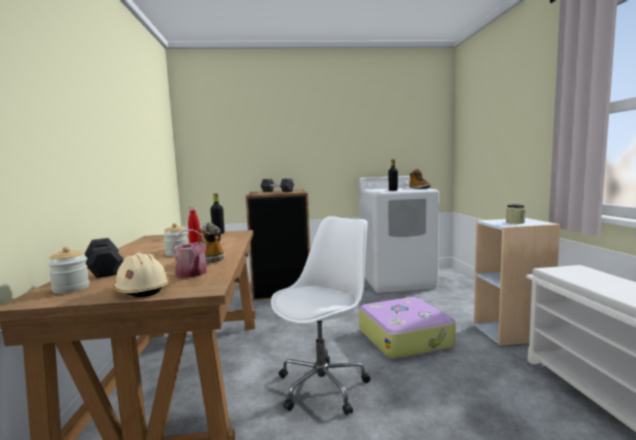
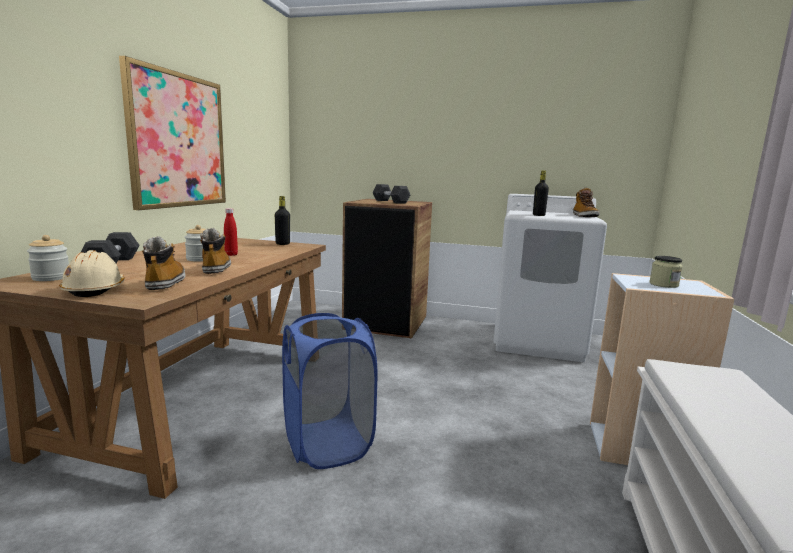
camera: 20 degrees right, 5 degrees up
(116, 152) = (178, 141): none -> picture
(193, 274) = (165, 283): watering can -> boot
(324, 386) = (327, 444): white office chair -> blue laundry basket
(405, 337) = (476, 415): suitcase -> none

